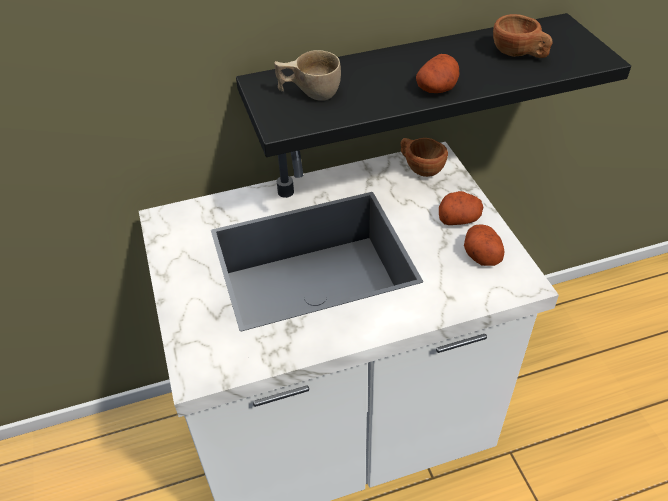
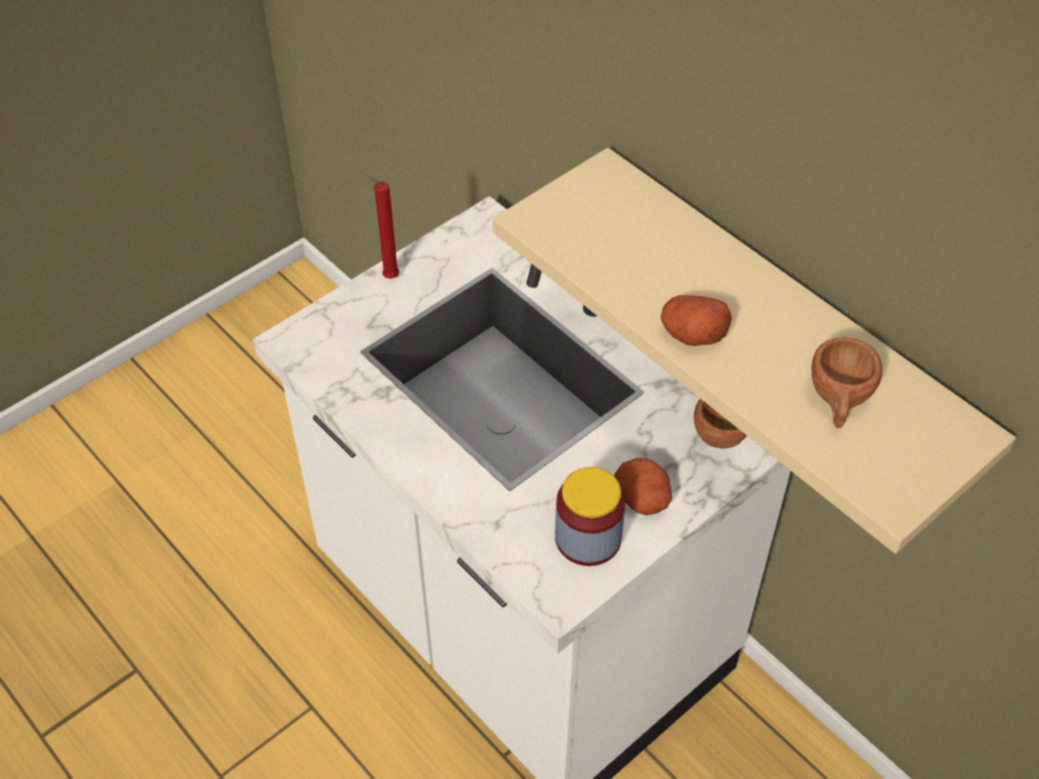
camera: 65 degrees right, 5 degrees up
(174, 291) = (388, 277): none -> red candle
(309, 93) = (609, 220): beige cup -> none
(407, 83) = (783, 324): black shelf -> beige shelf
(481, 254) = (588, 538): potato -> jar

